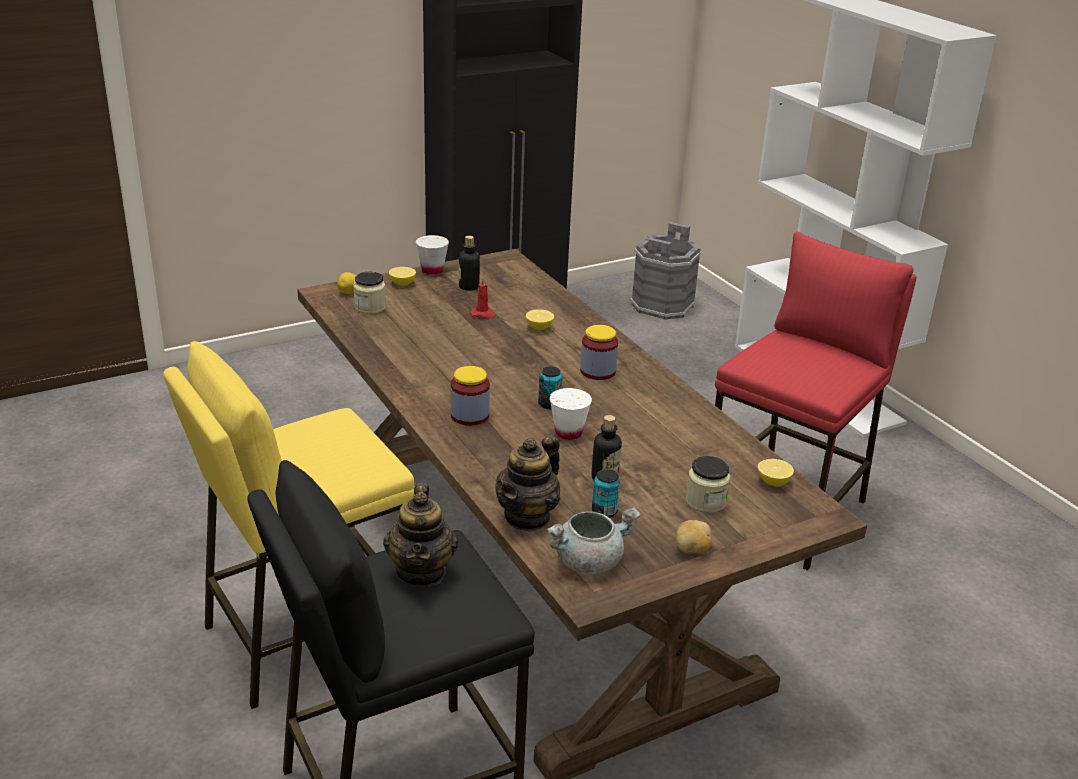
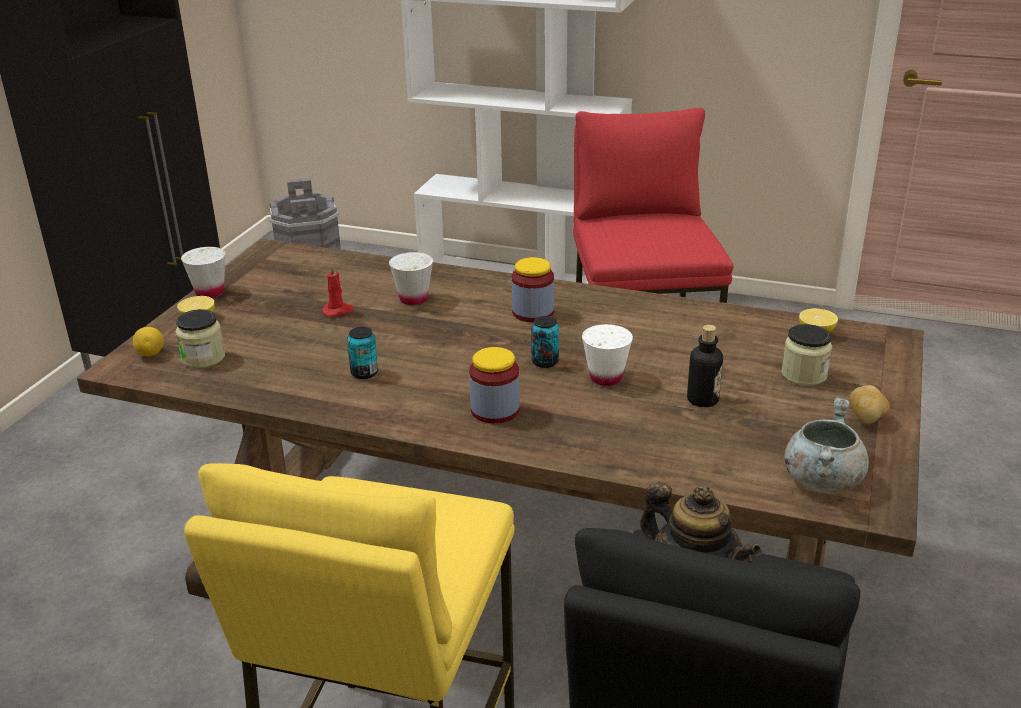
camera: 40 degrees left, 0 degrees up
(469, 287) = (277, 292): bottle -> none
(528, 517) = (709, 471): teapot -> none
(539, 328) = (413, 299): lemon -> white cup
(604, 511) = (754, 428): can -> can (364, 373)

